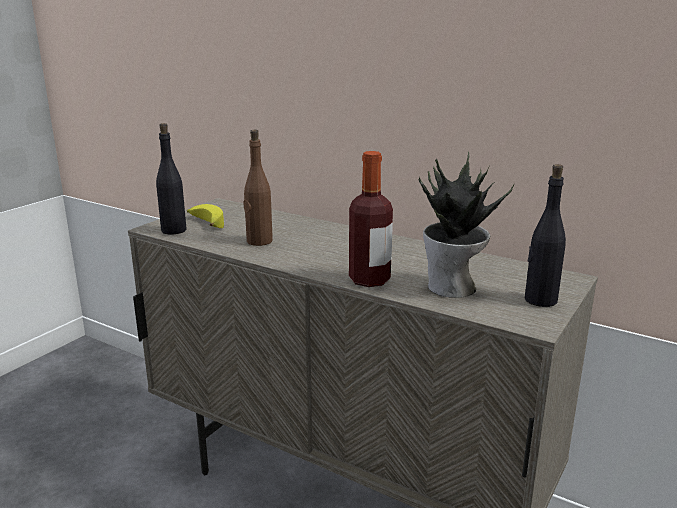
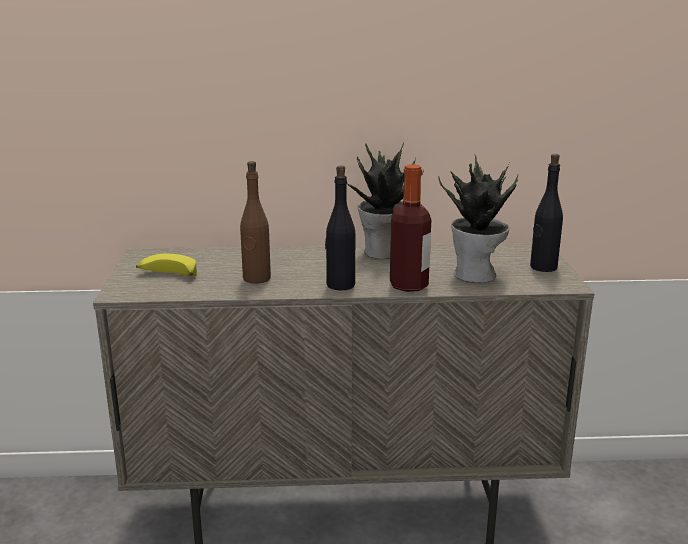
camera: 35 degrees left, 0 degrees up
(173, 230) = (148, 290): black bottle -> black bottle (340, 285)
(400, 246) = (383, 253): none -> potted plant

